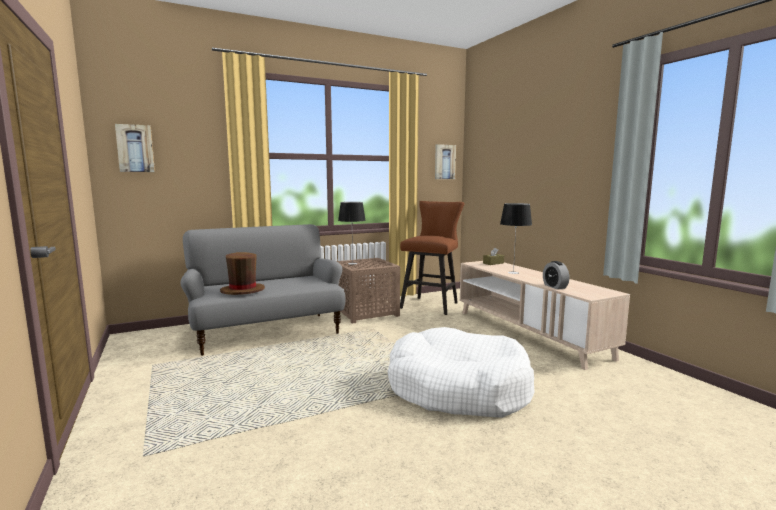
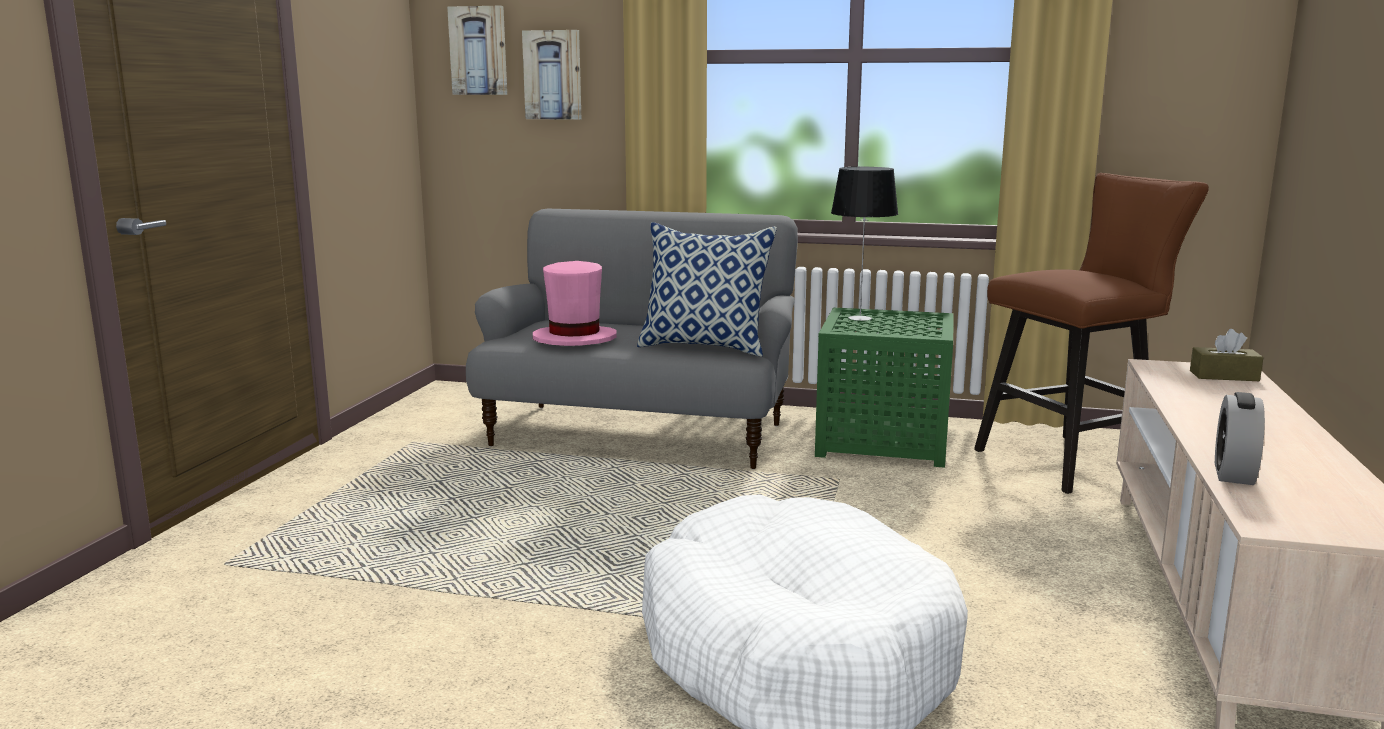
camera: 40 degrees right, 5 degrees up
(242, 291) = (574, 339): brown hat -> pink hat
(307, 284) = (705, 347): none -> pillow
(366, 312) = (885, 440): brown side table -> green side table
(444, 162) = (1214, 60): picture -> picture (553, 75)
(513, 272) = (1211, 411): table lamp -> none

